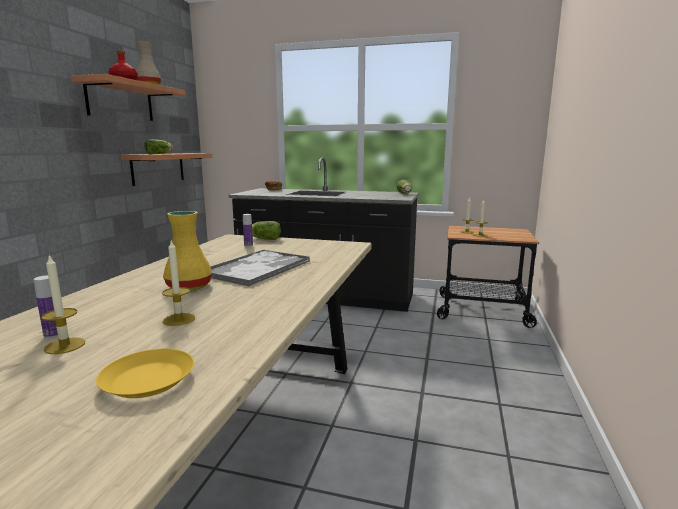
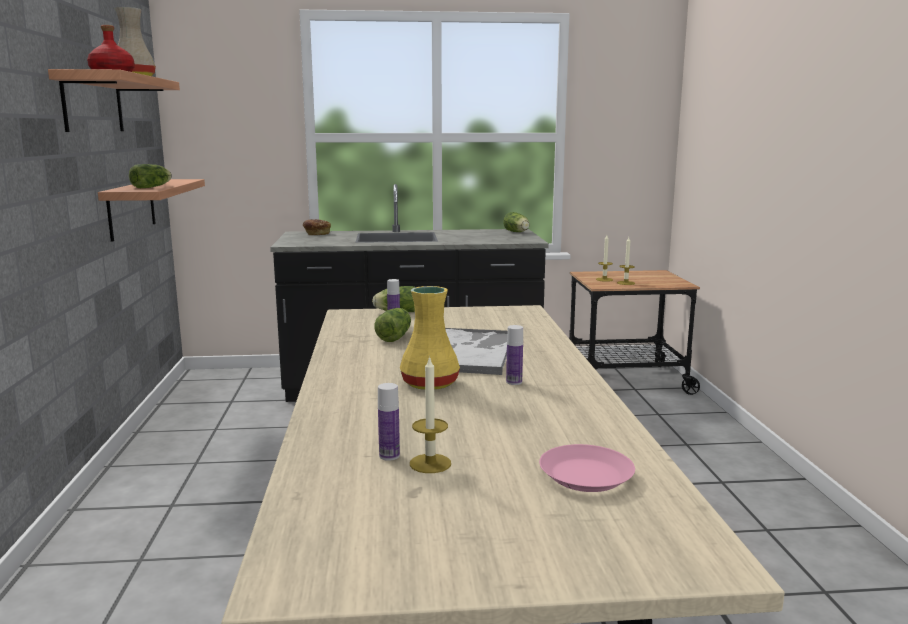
camera: 20 degrees left, 0 degrees up
(147, 380) = (586, 476): yellow plate -> pink plate
(179, 319) = (497, 420): candle -> none
(232, 253) = (395, 336): none -> lettuce
(247, 293) = (514, 382): none -> bottle

